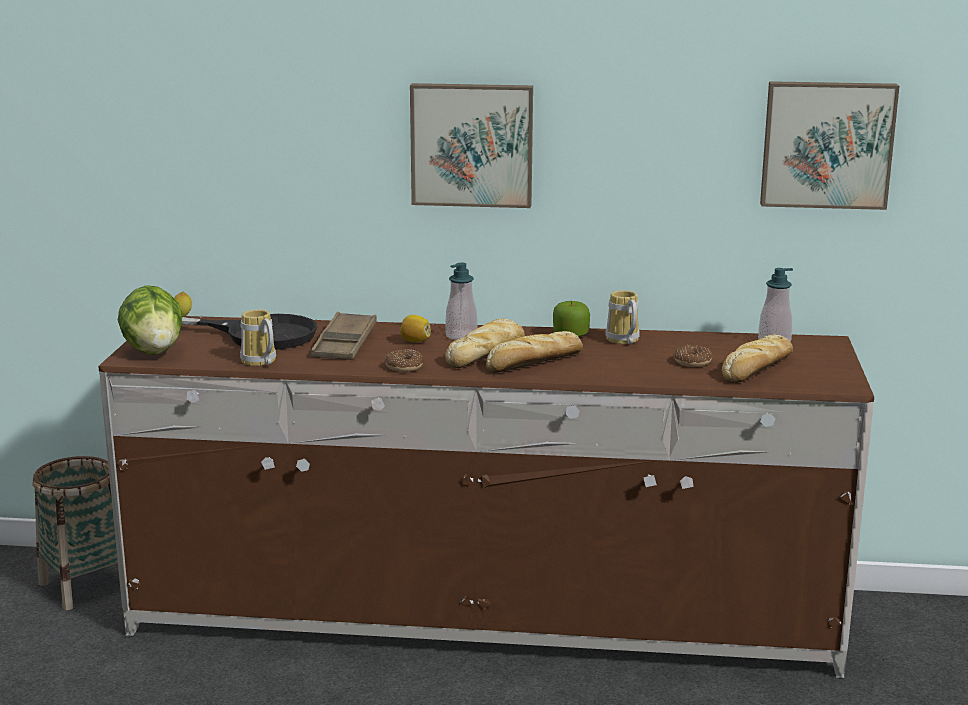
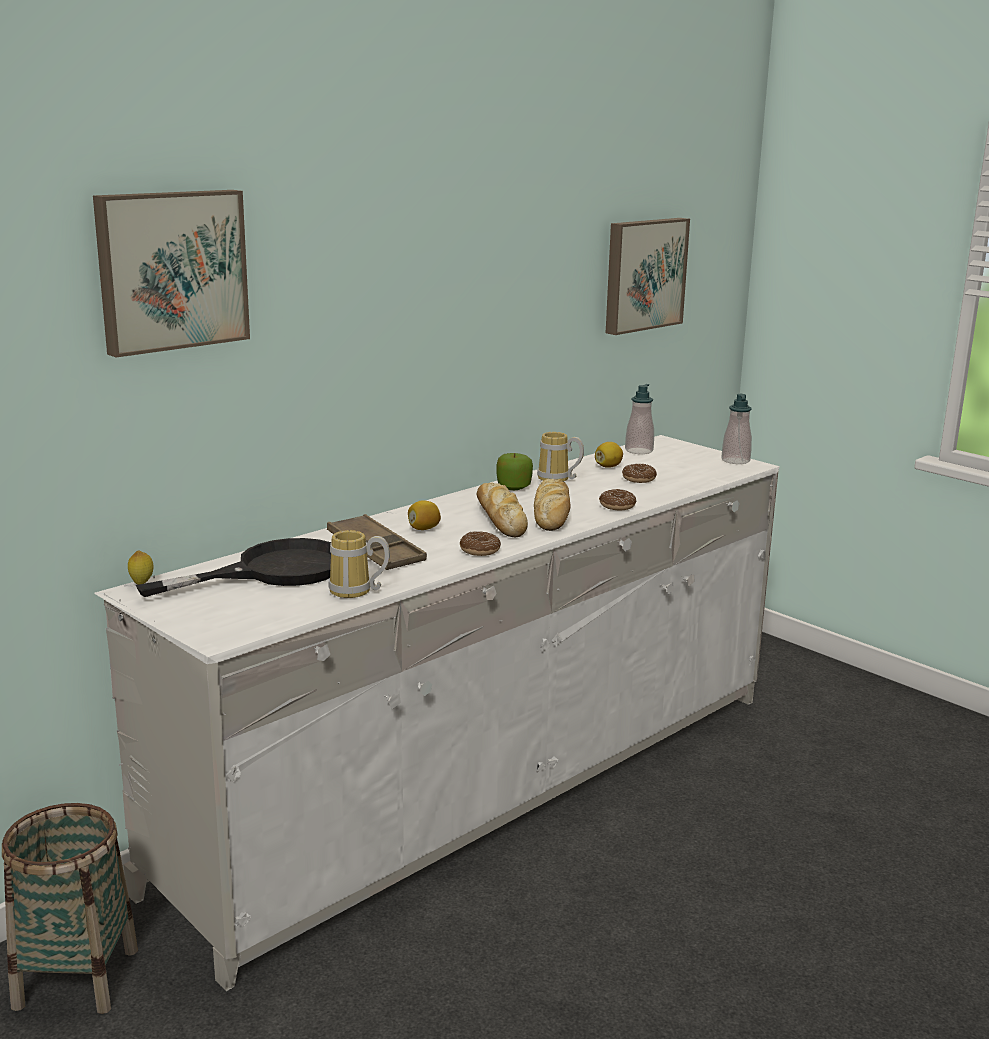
camera: 50 degrees left, 0 degrees up
(154, 351) = (223, 621): lettuce -> none
(461, 336) = (442, 513): soap dispenser -> soap dispenser (735, 460)
(472, 144) = (406, 313): picture -> picture (171, 270)
(481, 615) = (484, 787): brown cabinet -> white cabinet
(602, 374) = (617, 506): none -> donut
(700, 345) = (608, 466): none -> lemon
(756, 369) = (682, 471): bread -> none

